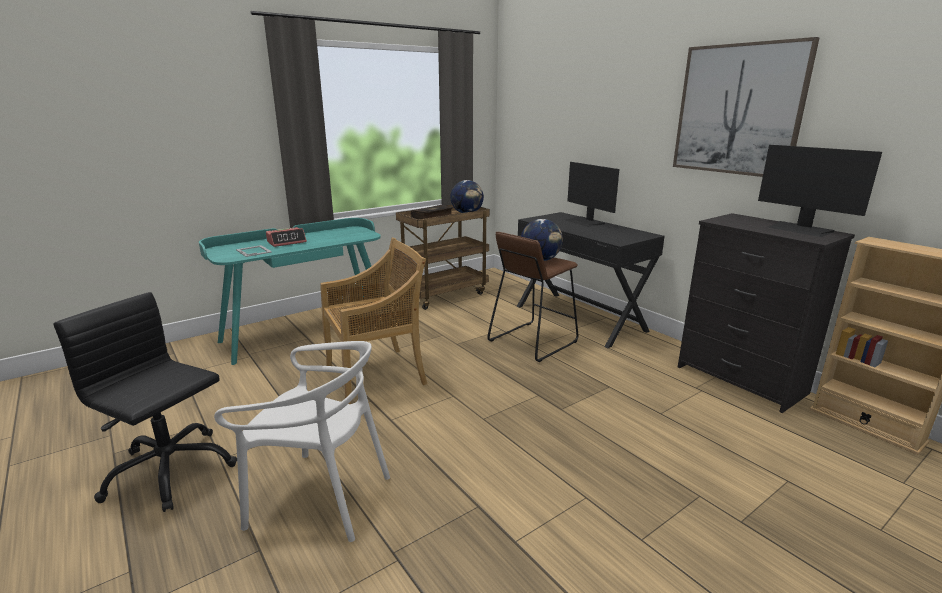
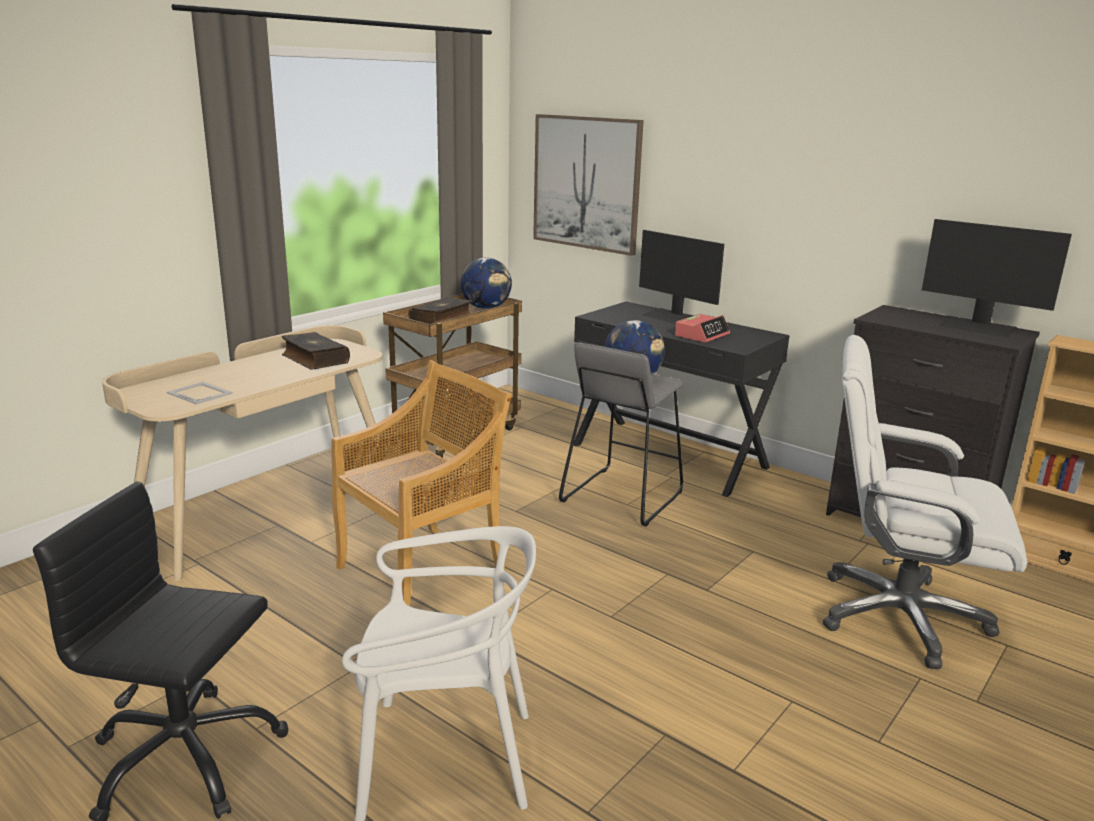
camera: 15 degrees left, 0 degrees up
(287, 242) = (240, 373): alarm clock -> alarm clock (702, 335)
(307, 331) = (269, 513): turquoise desk -> beige desk
(336, 236) = (314, 359): none -> book
(532, 341) = (621, 496): brown stool -> grey stool
(702, 446) = (898, 616): none -> white office chair
(738, 110) = (888, 170): picture -> picture (586, 183)

